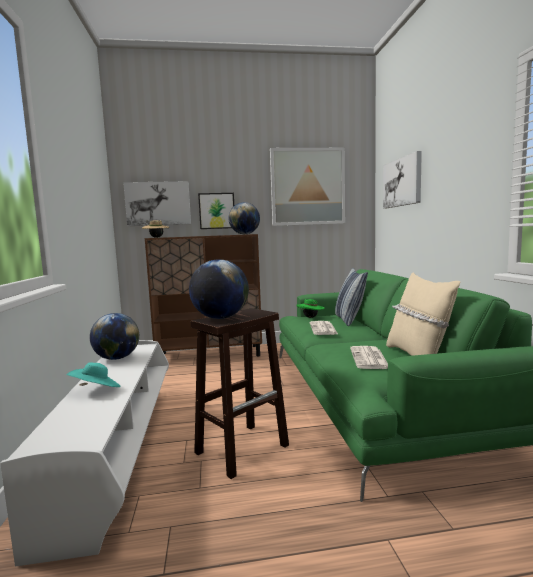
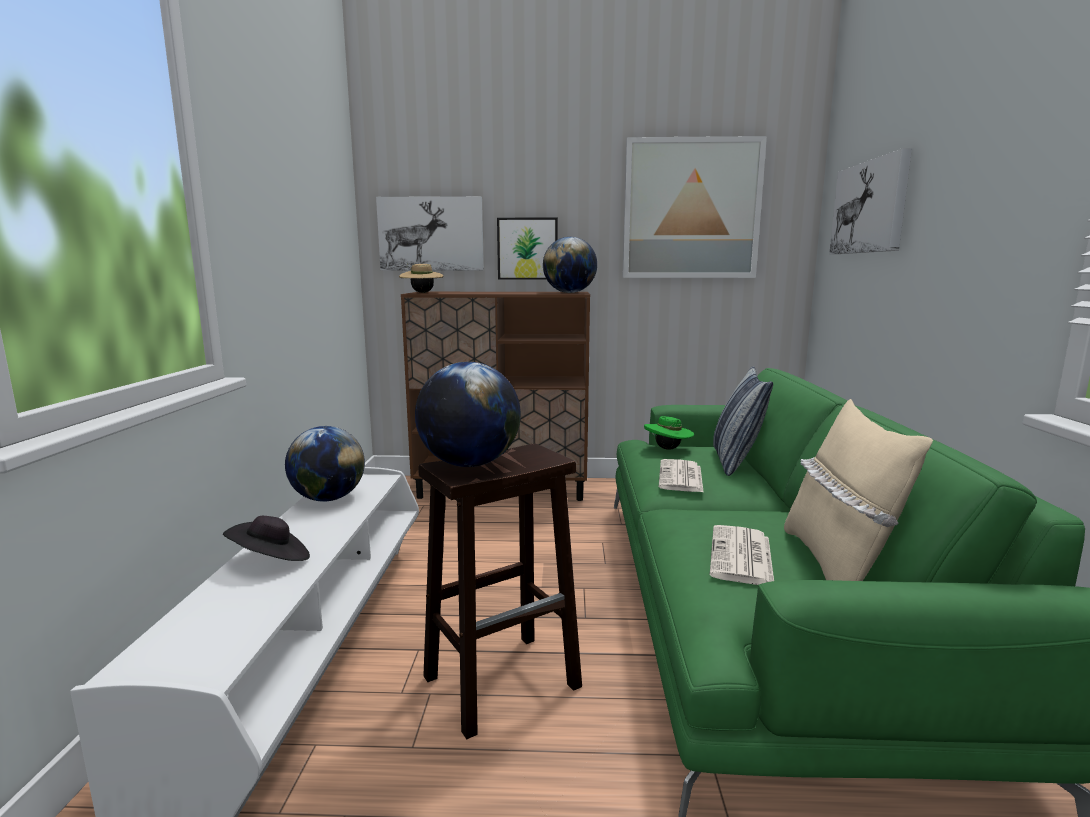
camera: 10 degrees right, 5 degrees up
(96, 390) = (271, 560): turquoise hat -> black hat

